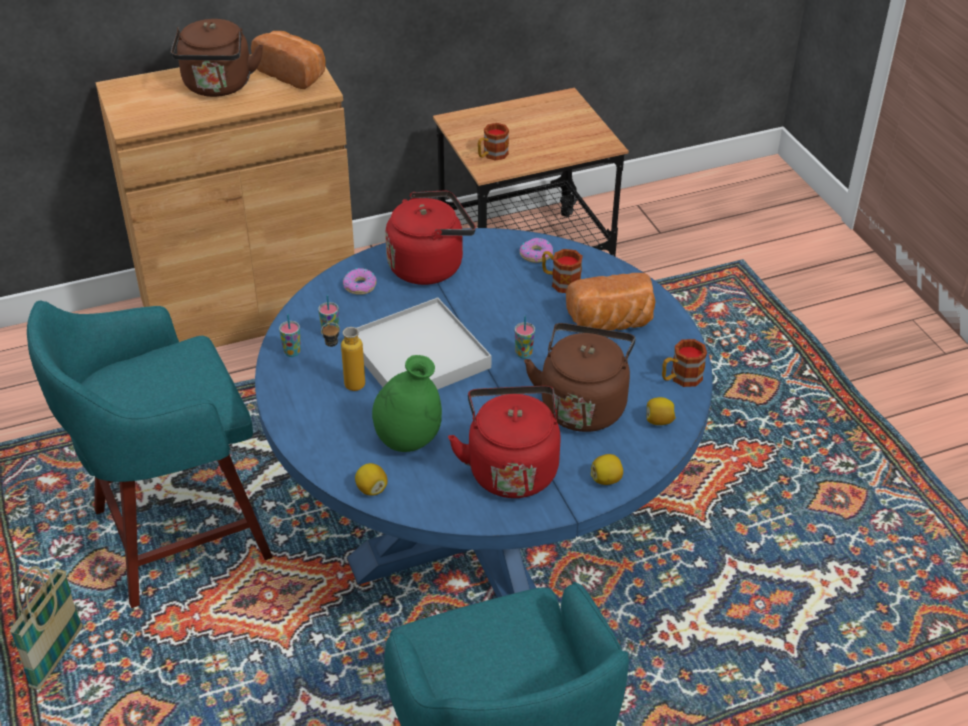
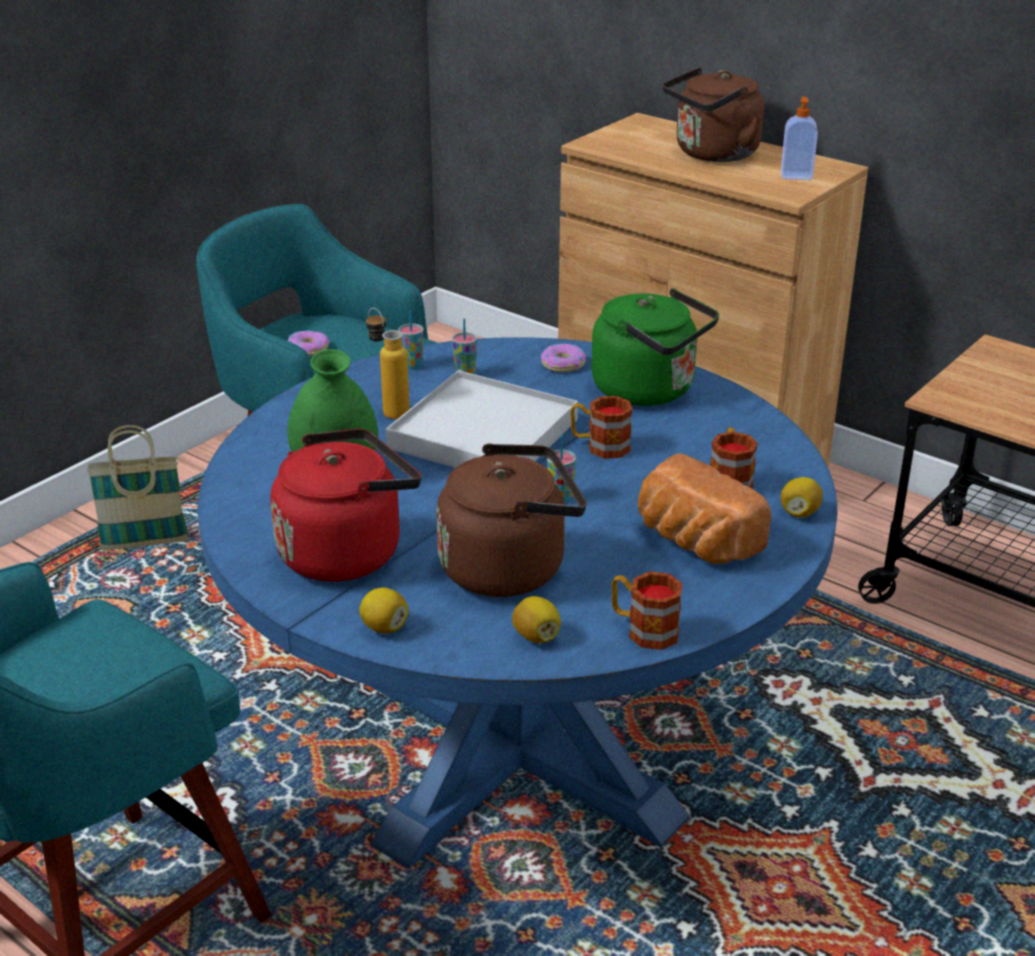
camera: 60 degrees right, 10 degrees down
(293, 73) = (796, 175): bread -> soap dispenser
(371, 489) = (238, 476): lemon -> lemon (799, 512)
(430, 265) = (649, 390): red kettle -> green kettle
(491, 155) = (971, 392): mug -> mug (600, 446)
(536, 254) = (761, 448): donut -> donut (308, 349)

